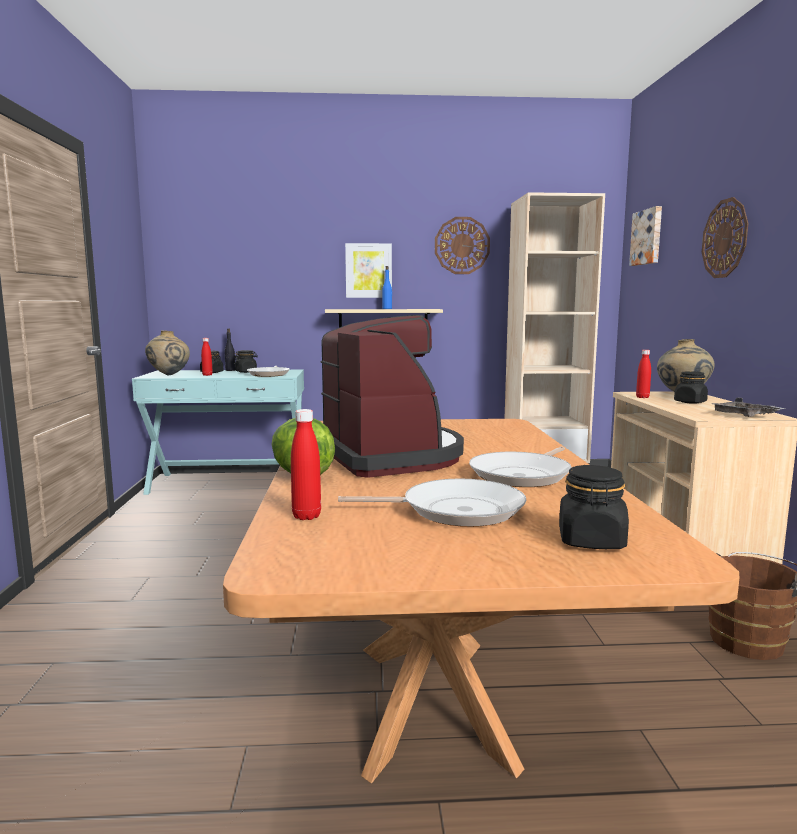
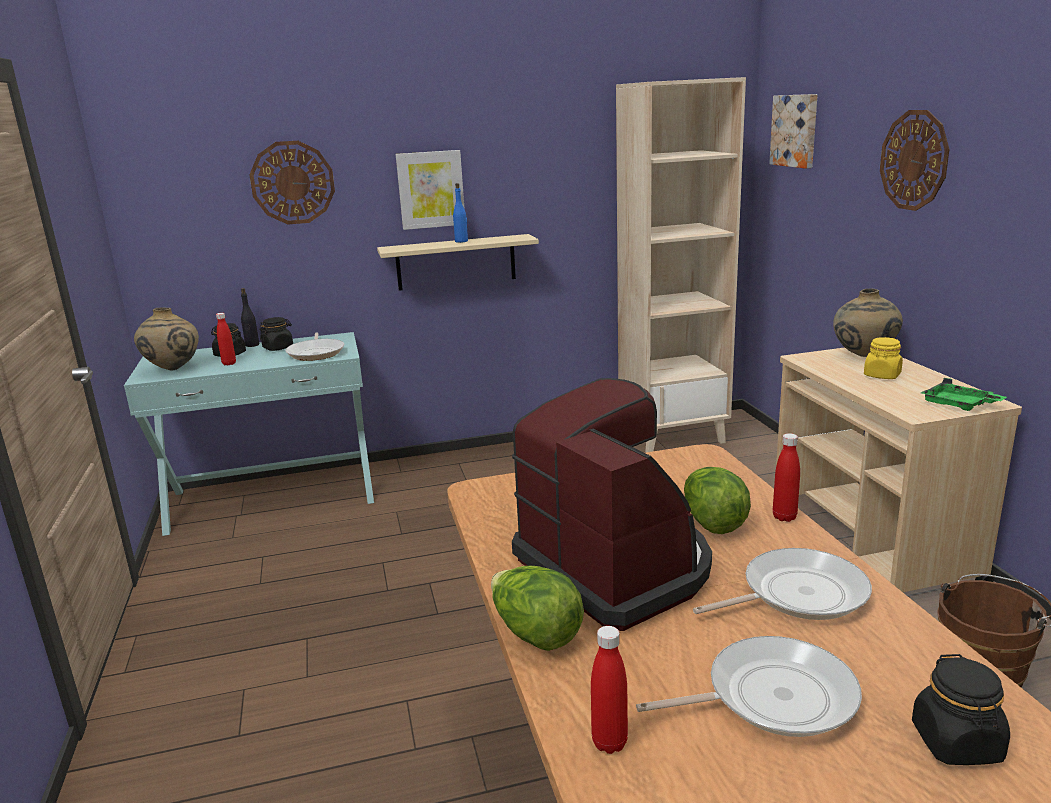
camera: 10 degrees left, 10 degrees up
(462, 245) = (553, 146): wall clock -> wall clock (292, 182)
(486, 445) = (712, 522): none -> lettuce
(523, 475) = (797, 594): frying pan -> frying pan turned 135 degrees counterclockwise
(642, 397) = (822, 368): red bottle -> red bottle (784, 517)
(690, 402) = (882, 375): black jar -> yellow jar
(744, 416) = (958, 405): grey tray -> green tray

